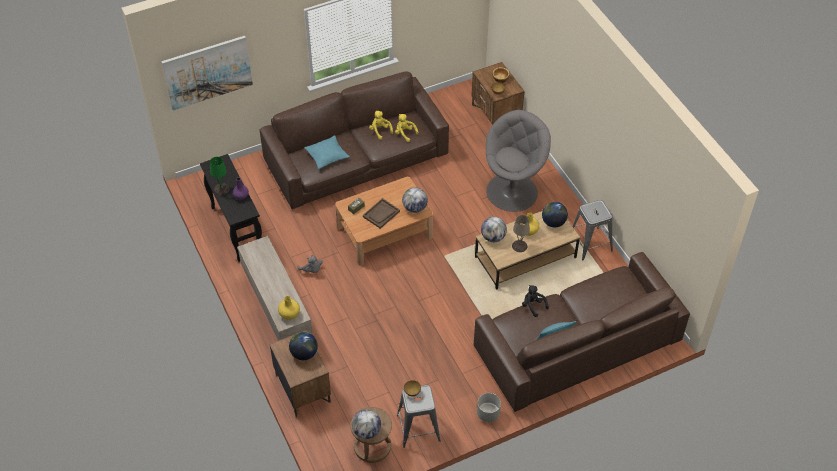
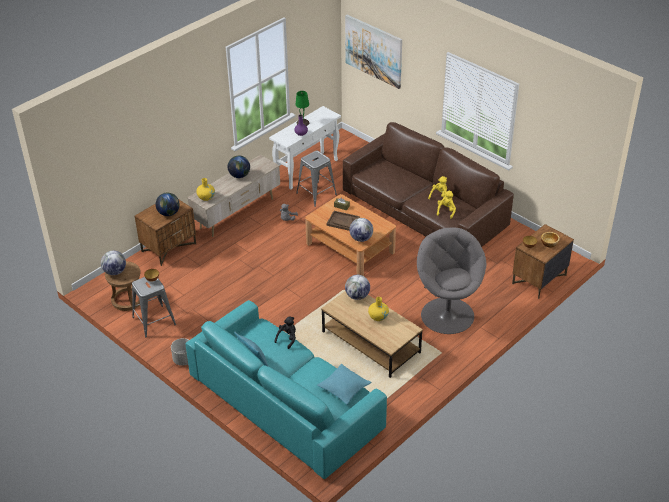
camera: 70 degrees right, 10 degrees down
(236, 229) = (307, 170): black console table -> white console table
(327, 155) = (390, 176): turquoise pillow -> turquoise pillow (344, 388)
(512, 191) = (447, 314): grey armchair -> grey armchair turned 135 degrees counterclockwise
(519, 245) = (357, 315): beige table lamp -> none
(553, 222) = (398, 331): globe -> globe (239, 175)
(576, 343) = (286, 401): brown sofa -> turquoise sofa
(590, 244) = (414, 384): grey stool -> grey stool (316, 194)

